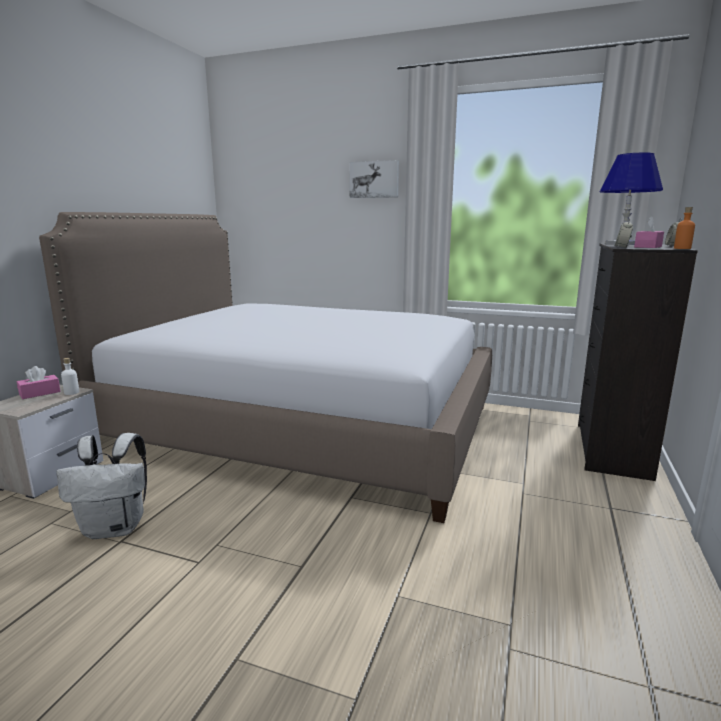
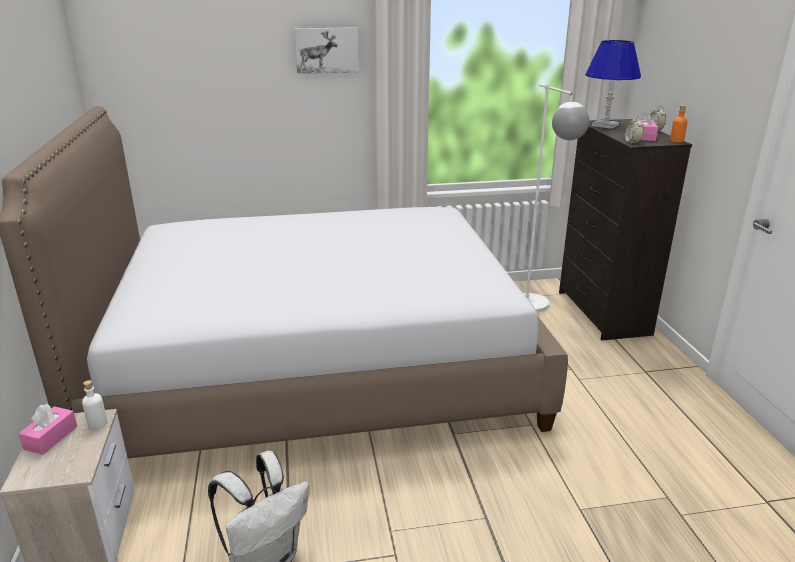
camera: 30 degrees left, 10 degrees up
(540, 433) = (538, 309): none -> white floor lamp

